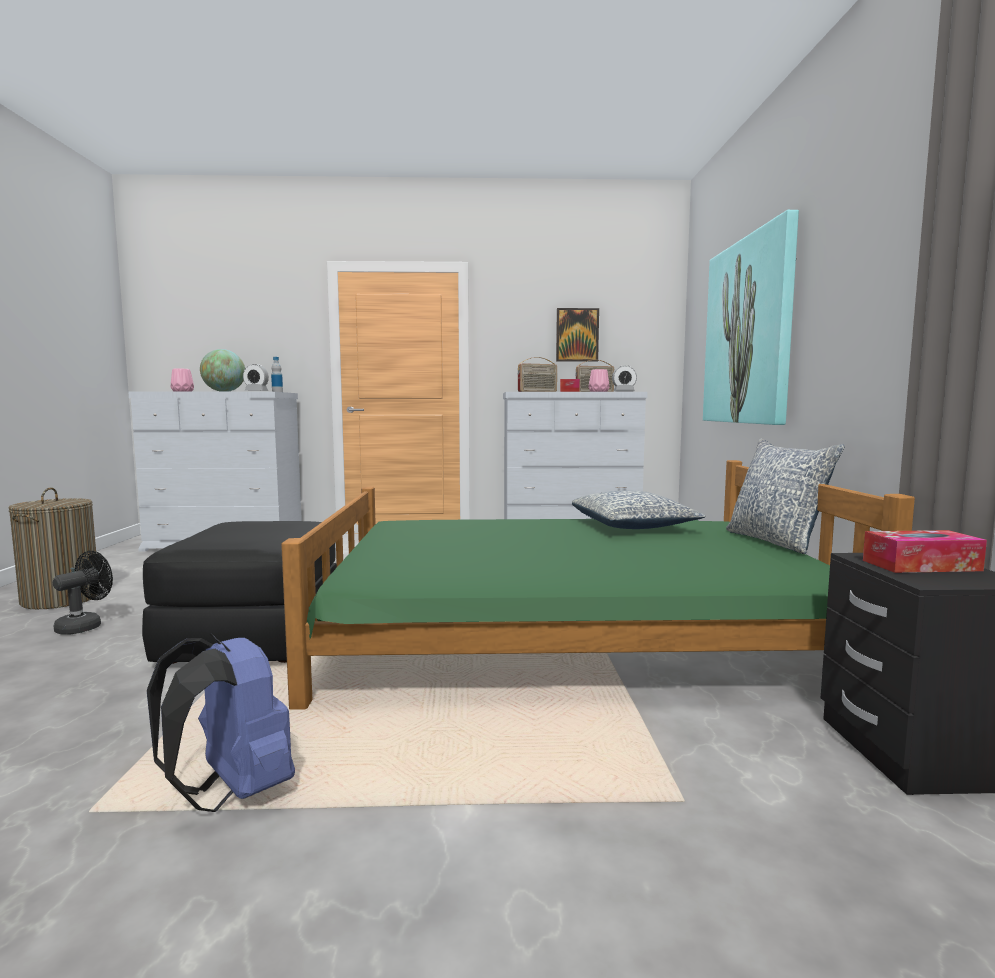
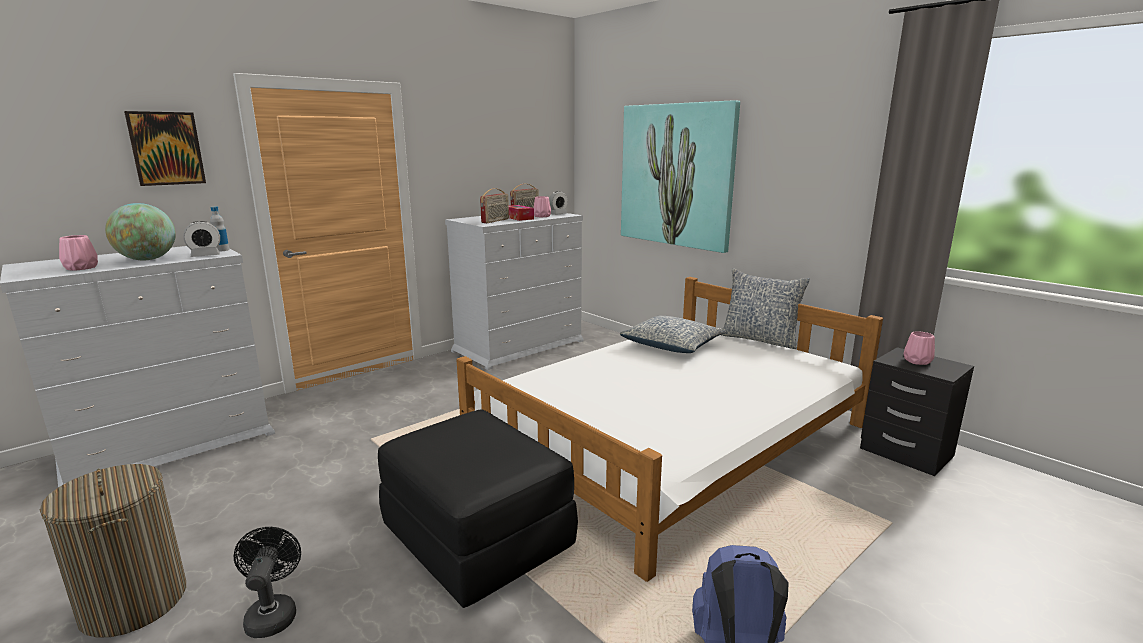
camera: 40 degrees left, 10 degrees up
(565, 632) = (671, 438): green bed -> white bed
(577, 335) = (499, 158): picture -> picture (166, 148)
(921, 565) = (917, 361): tissue box -> pink vase

